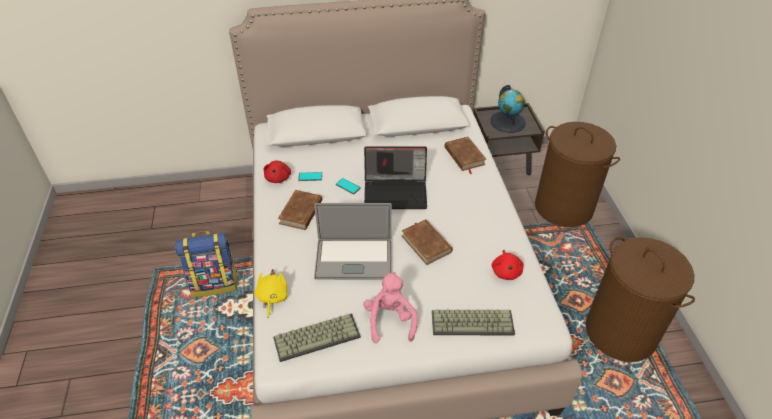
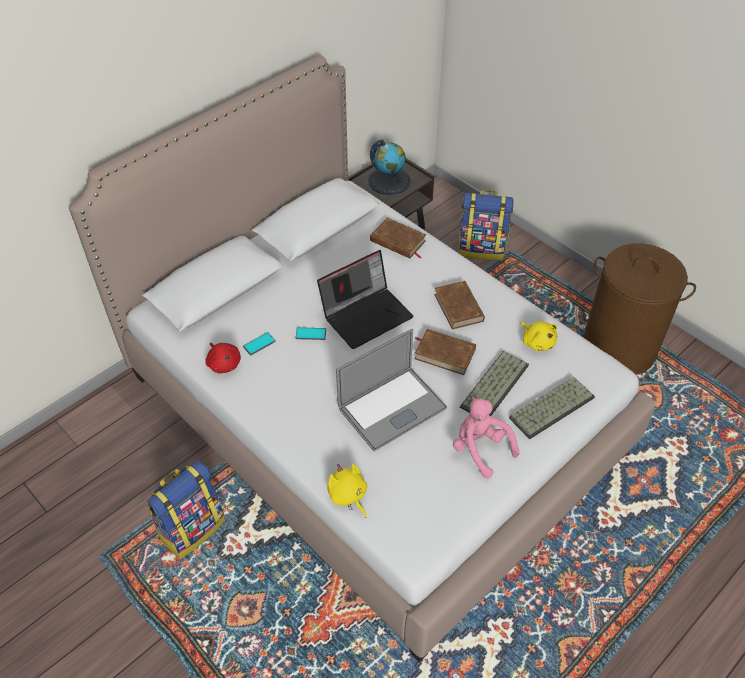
camera: 35 degrees left, 5 degrees up
(301, 212) = (288, 388): brown book -> brown book (459, 307)
(317, 336) = (430, 505): keyboard -> keyboard (494, 384)
(506, 271) = (537, 342): red plush toy -> yellow plush toy
(564, 207) = (482, 249): brown laundry basket -> backpack

